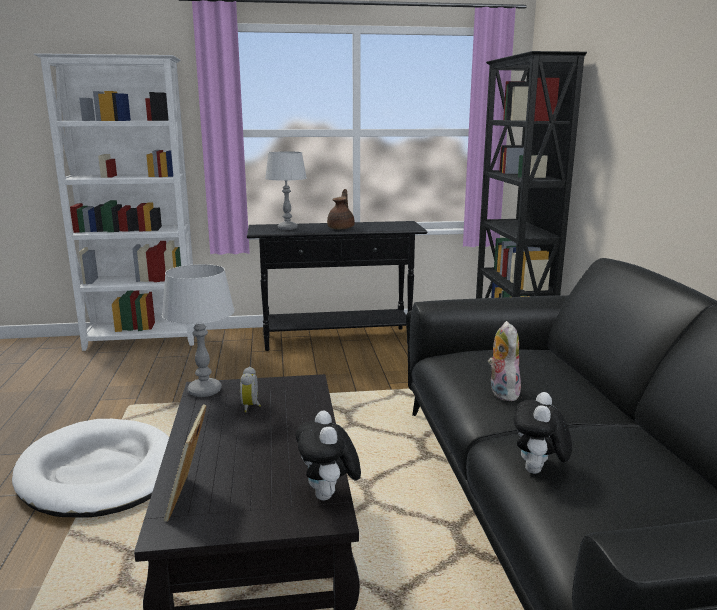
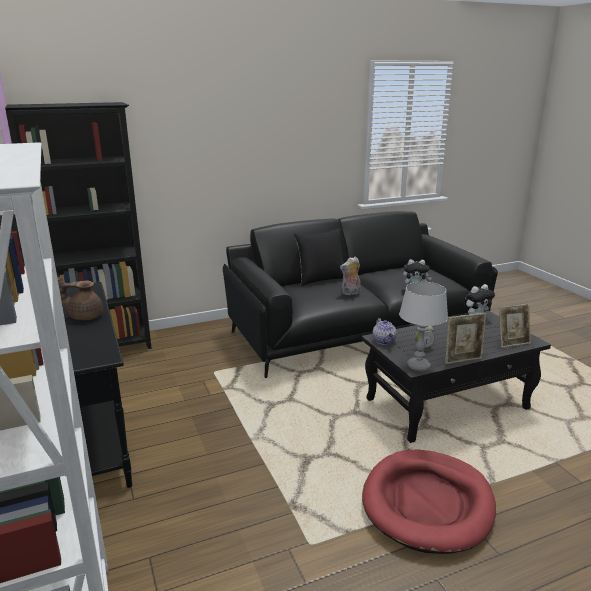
camera: 105 degrees left, 5 degrees up
(99, 473) = (427, 503): white dog bed -> red dog bed
(186, 427) = (463, 360): none -> picture frame
(287, 228) = (80, 344): grey table lamp -> none
(295, 384) = (384, 341): none -> teapot
(585, 381) = (320, 279): none -> black pillow

